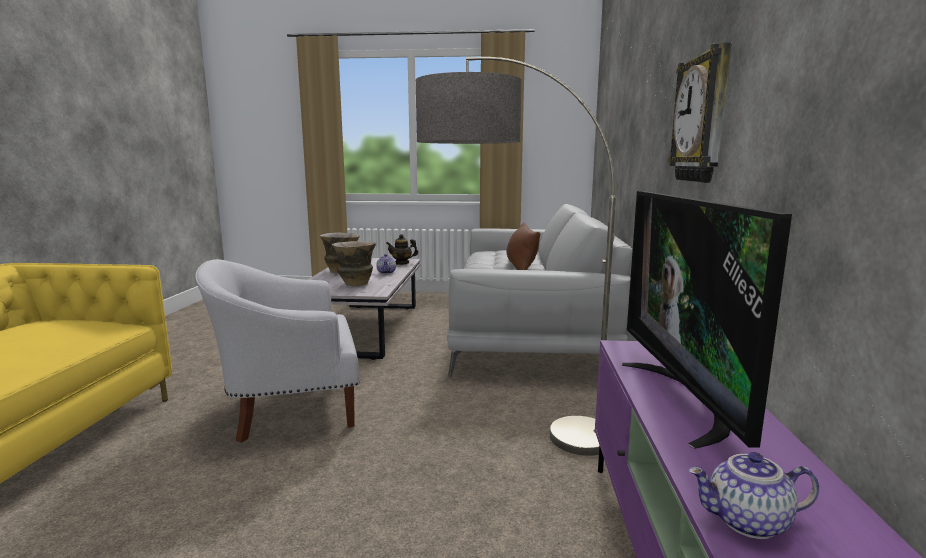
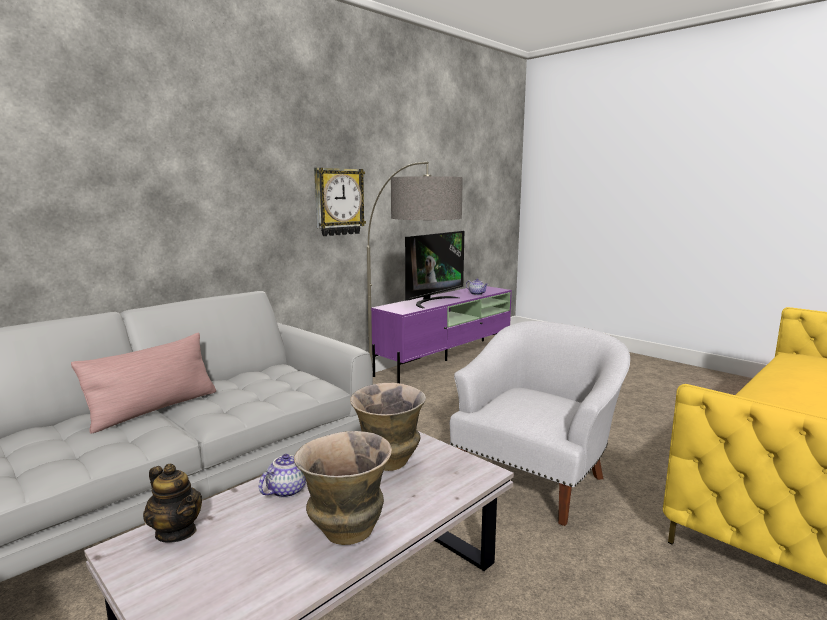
camera: 140 degrees left, 0 degrees up
(289, 408) = (535, 479): white armchair -> white armchair turned 75 degrees counterclockwise
(521, 267) = (154, 409): brown pillow -> pink pillow

